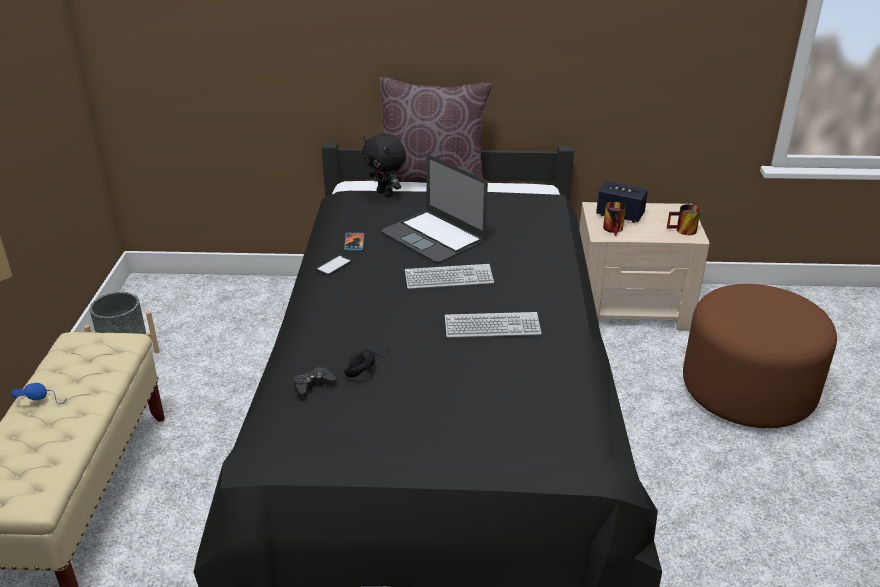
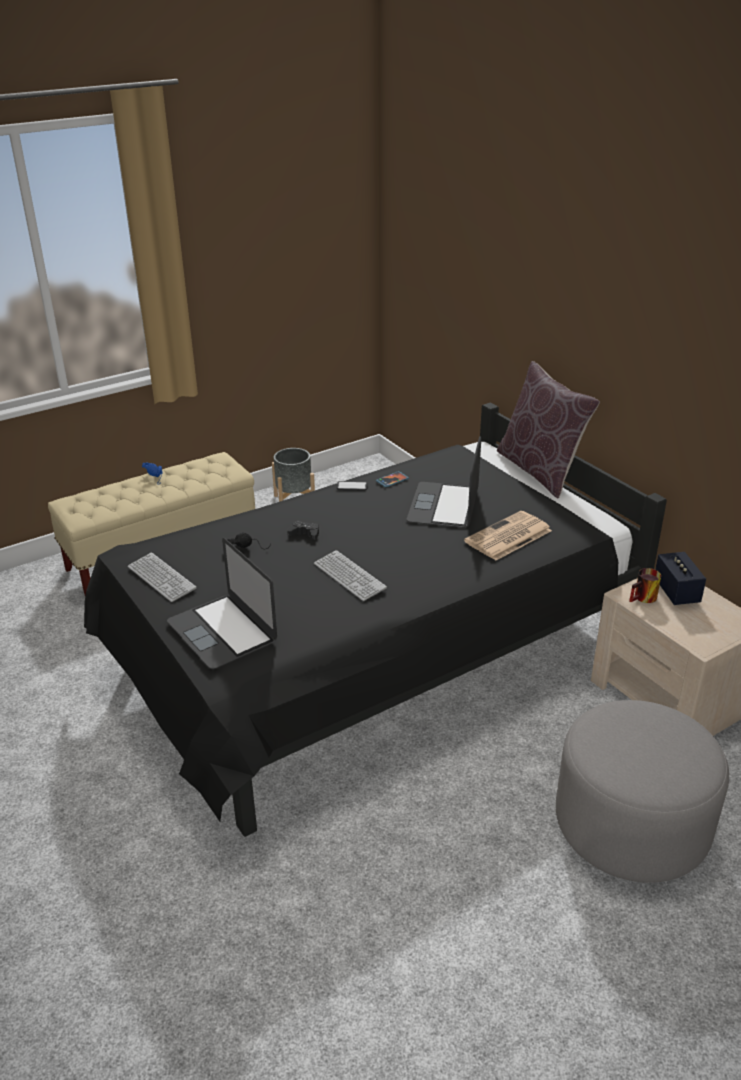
camera: 55 degrees right, 0 degrees up
(313, 386) = (207, 539): black game controller -> black game controller (305, 534)
(386, 194) = (480, 462): black plush toy -> none
(449, 278) = (392, 534): keyboard -> keyboard (161, 578)
(505, 438) = (222, 631): none -> laptop
(520, 230) = (508, 537): none -> newspaper
(683, 231) = (703, 638): mug -> none
(748, 390) = (631, 825): brown ottoman -> grey ottoman

